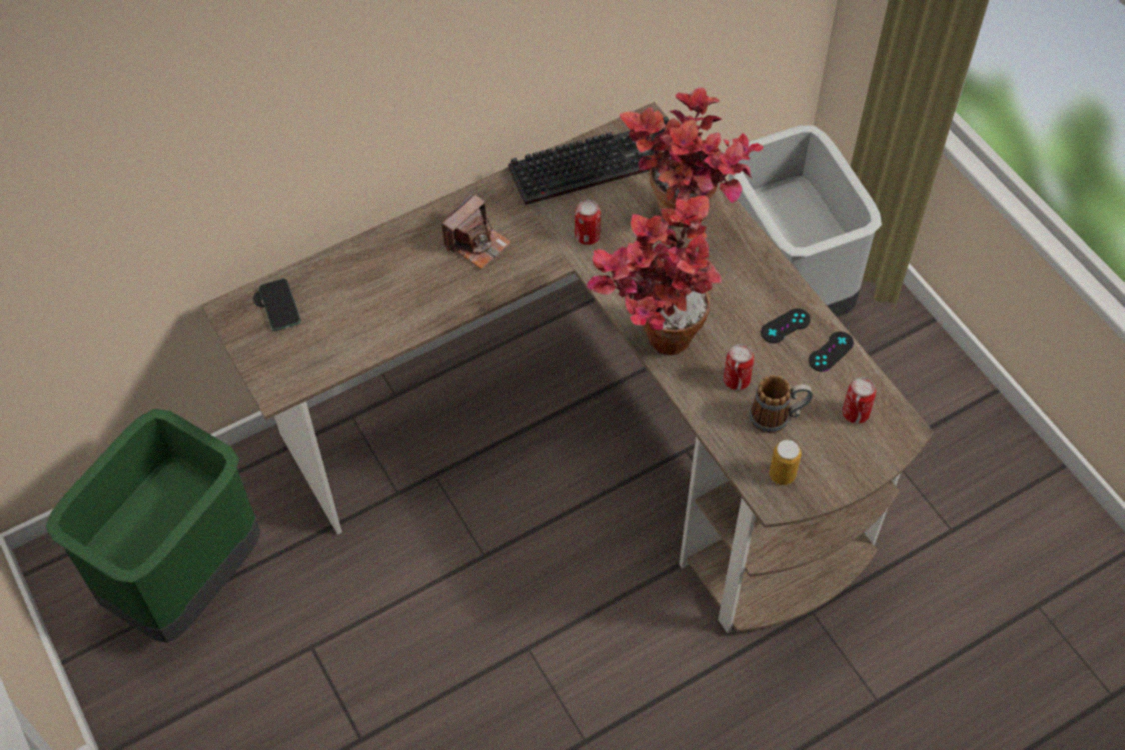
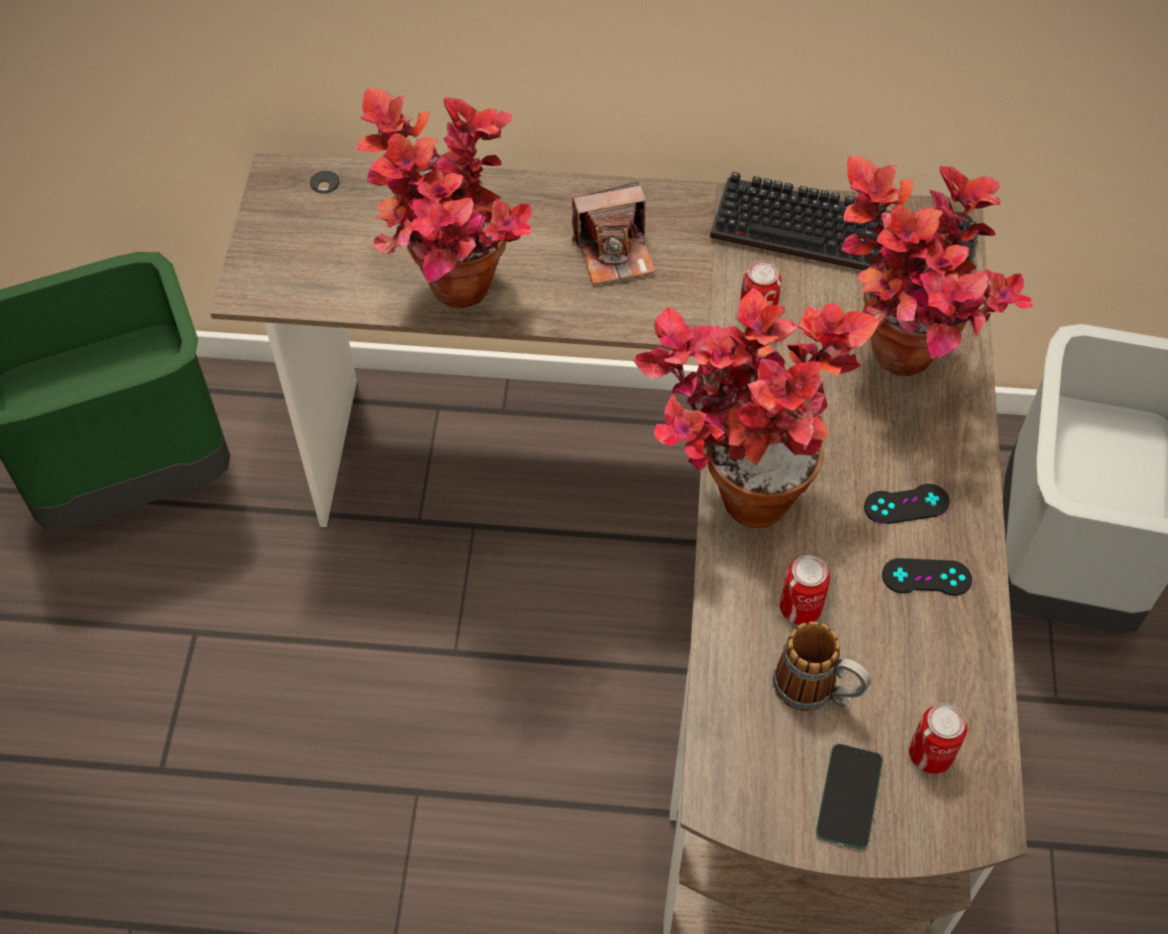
camera: 35 degrees right, 0 degrees up
(279, 305) = (333, 199): phone -> phone (849, 797)
(410, 327) = (454, 305): none -> potted plant
(782, 475) = (759, 772): can -> none
(831, 352) = (963, 649): black game controller -> black game controller (906, 504)

